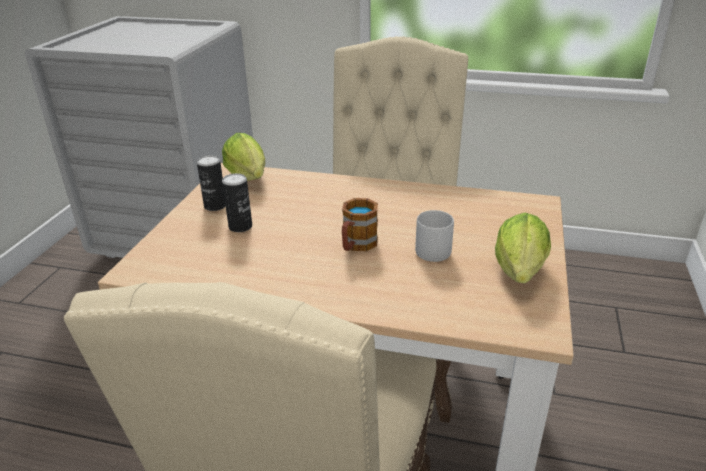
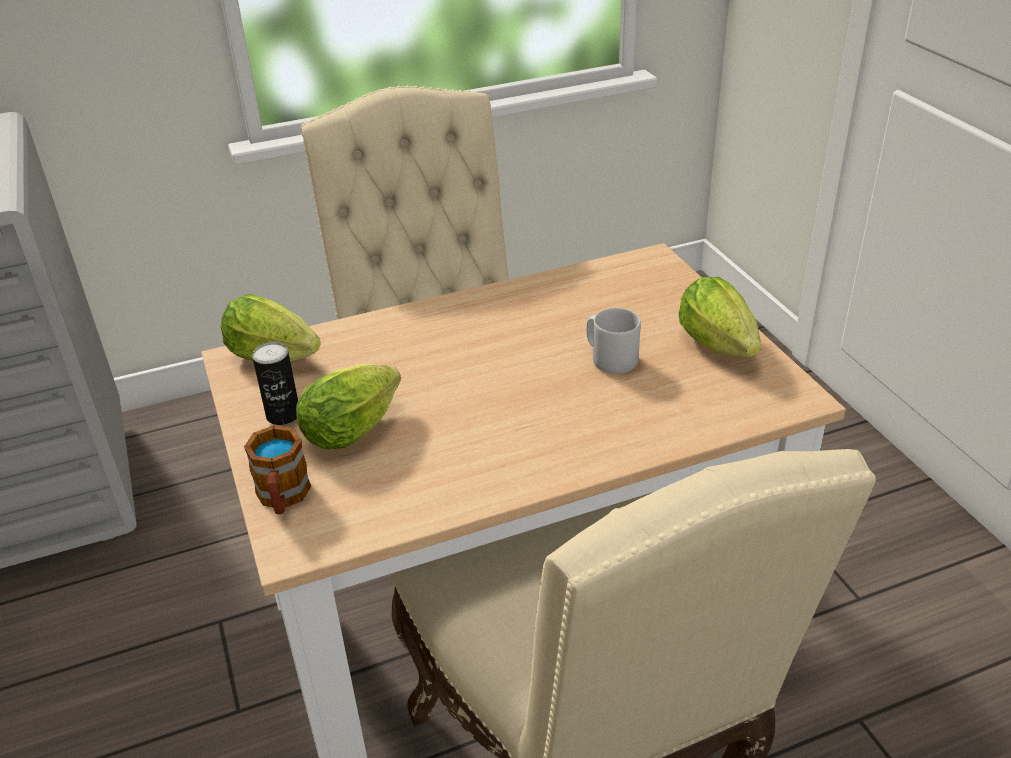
camera: 35 degrees left, 5 degrees up
(240, 226) = (356, 427): can -> lettuce
(356, 245) = (526, 389): mug -> mug (283, 498)

